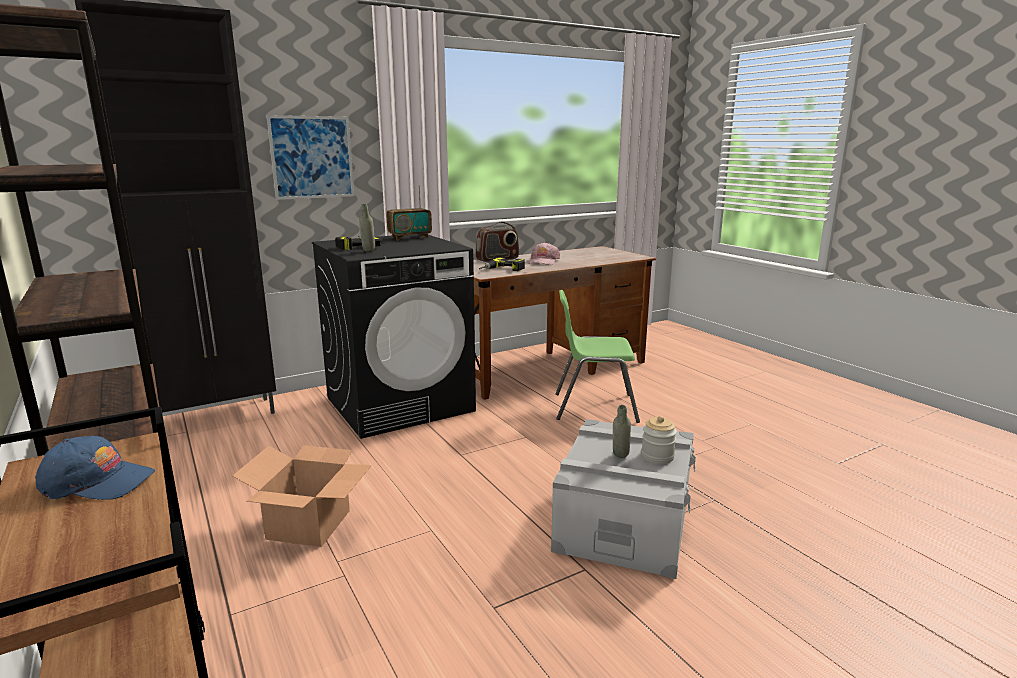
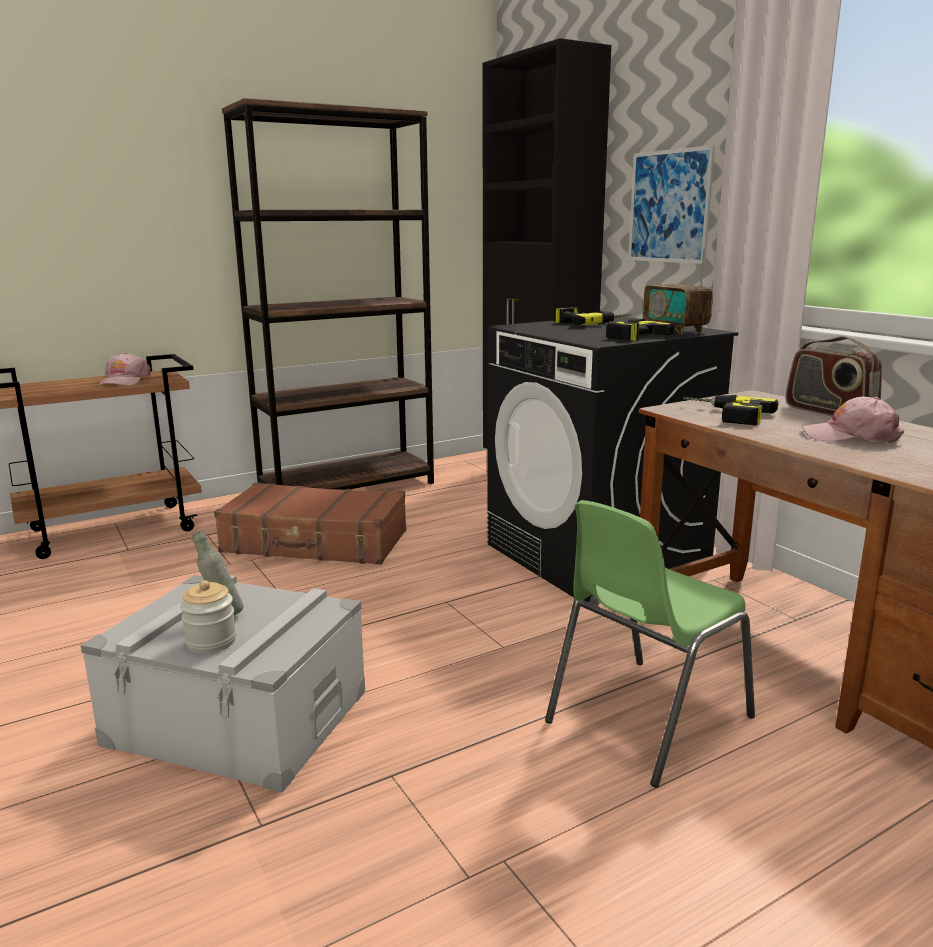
camera: 90 degrees right, 0 degrees up
(97, 482) = (124, 381): blue cap -> pink cap
(309, 524) = (315, 542): cardboard box -> brown suitcase
(368, 252) = (544, 327): grey bottle -> none
(424, 243) = (624, 335): none -> power drill
(593, 407) = (645, 719): green chair -> green chair turned 135 degrees counterclockwise

